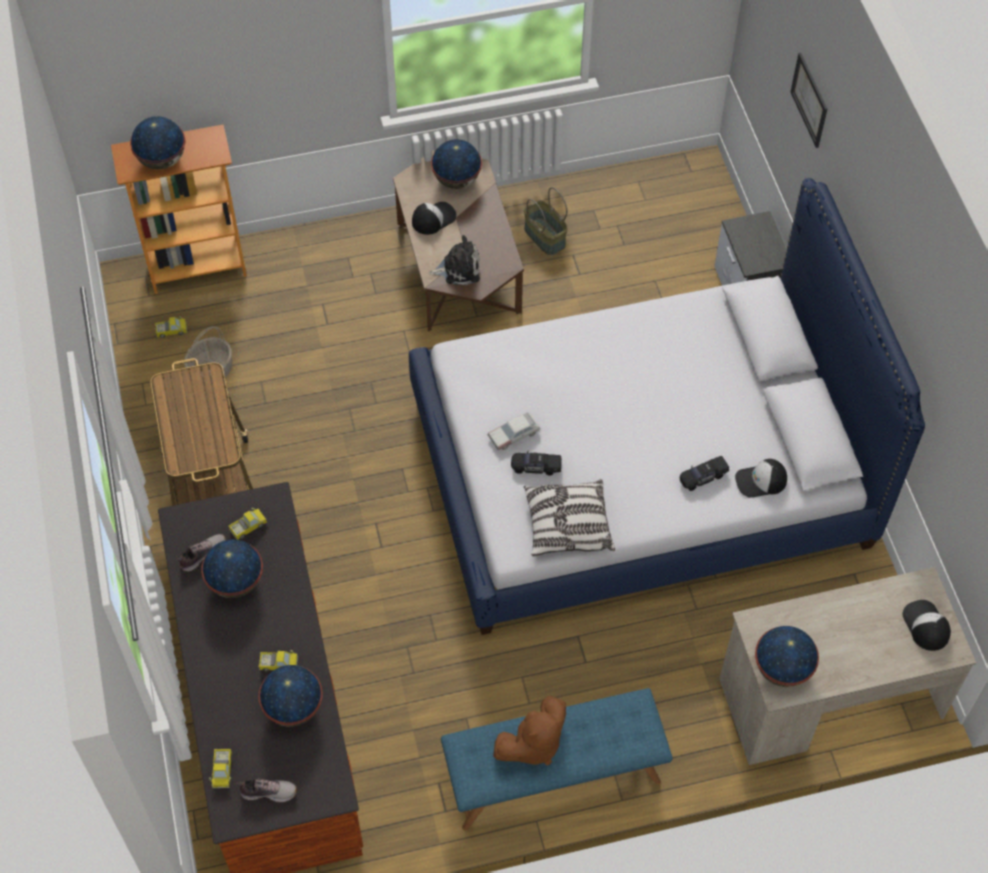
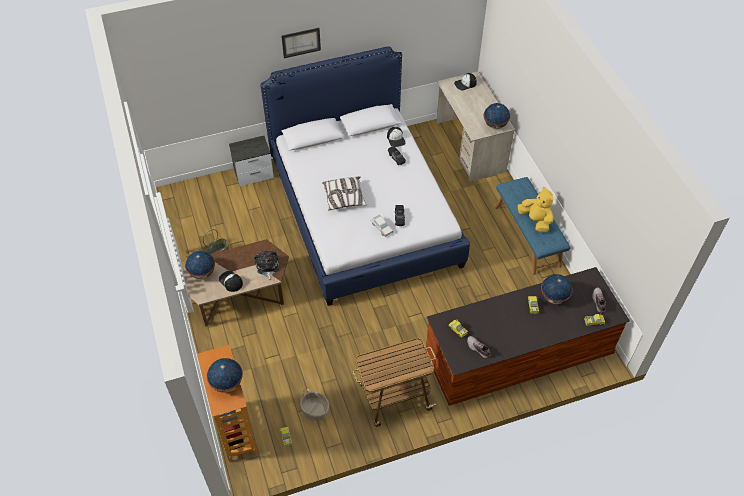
camera: 95 degrees left, 5 degrees down
(236, 581) = (491, 331): globe -> none
(533, 744) = (535, 220): brown plush toy -> yellow plush toy
(567, 526) = (430, 204): pillow -> pillow (344, 198)
(809, 100) = (228, 67): picture -> picture (301, 42)

